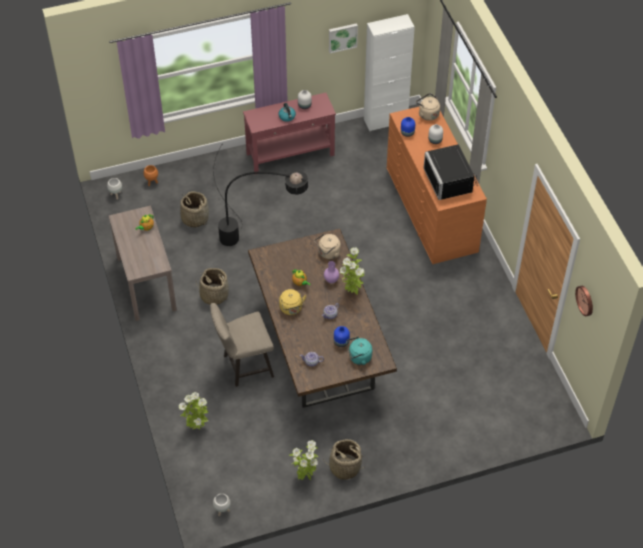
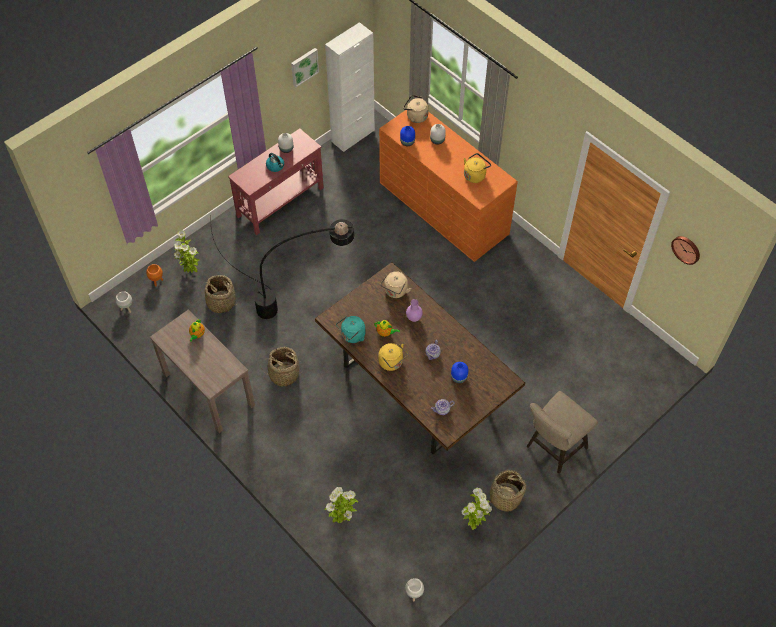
camera: 25 degrees left, 5 degrees up
(244, 366) = (354, 436): beige stool -> beige stool (553, 449)
(352, 291) = (440, 321): potted plant -> potted plant (191, 270)
(358, 357) = (484, 386): turquoise kettle -> turquoise kettle (352, 336)
(451, 180) = (475, 175): black microwave -> yellow kettle

